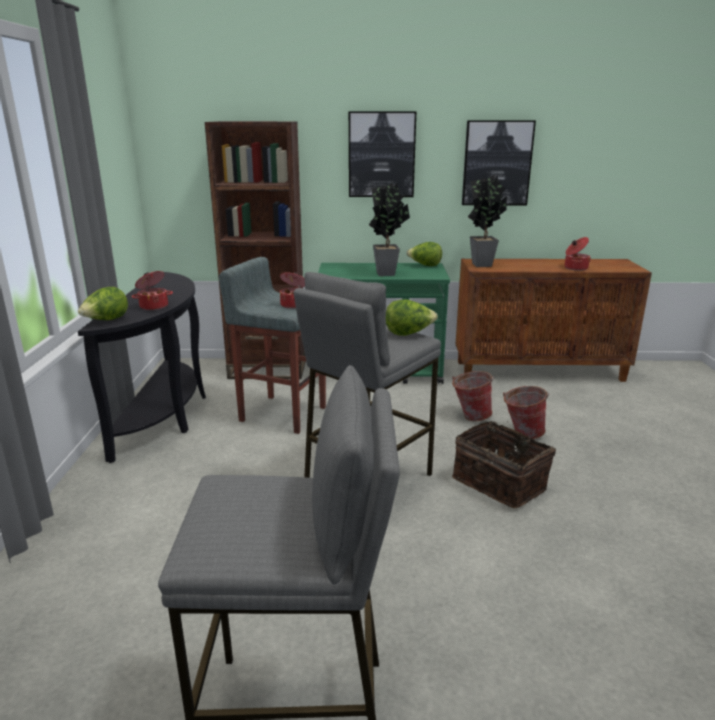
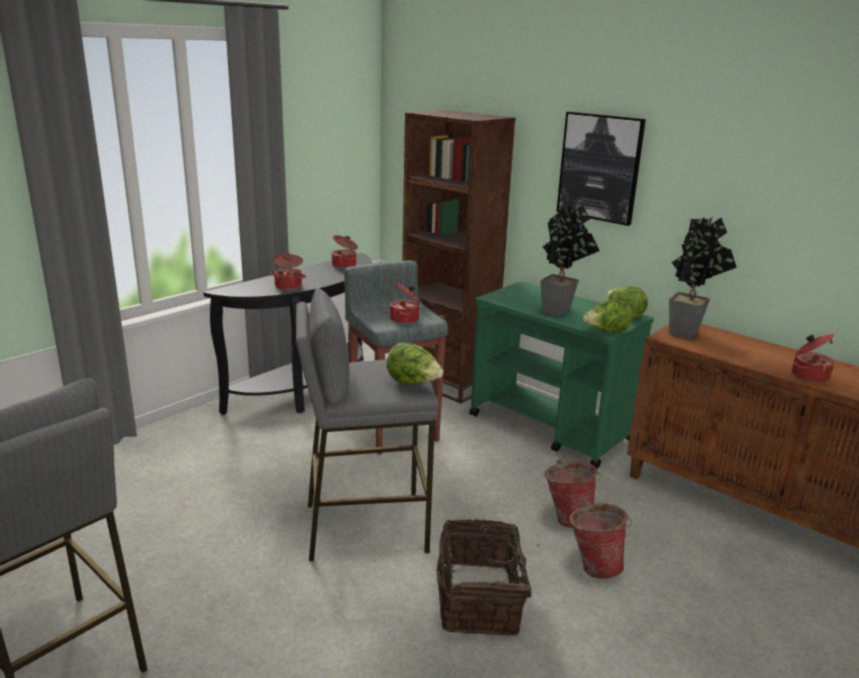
camera: 40 degrees right, 0 degrees up
(106, 321) = (234, 289): lettuce -> lettuce (606, 332)
(166, 282) = (344, 265): none -> cooking pot
(497, 163) = (745, 200): picture -> none

